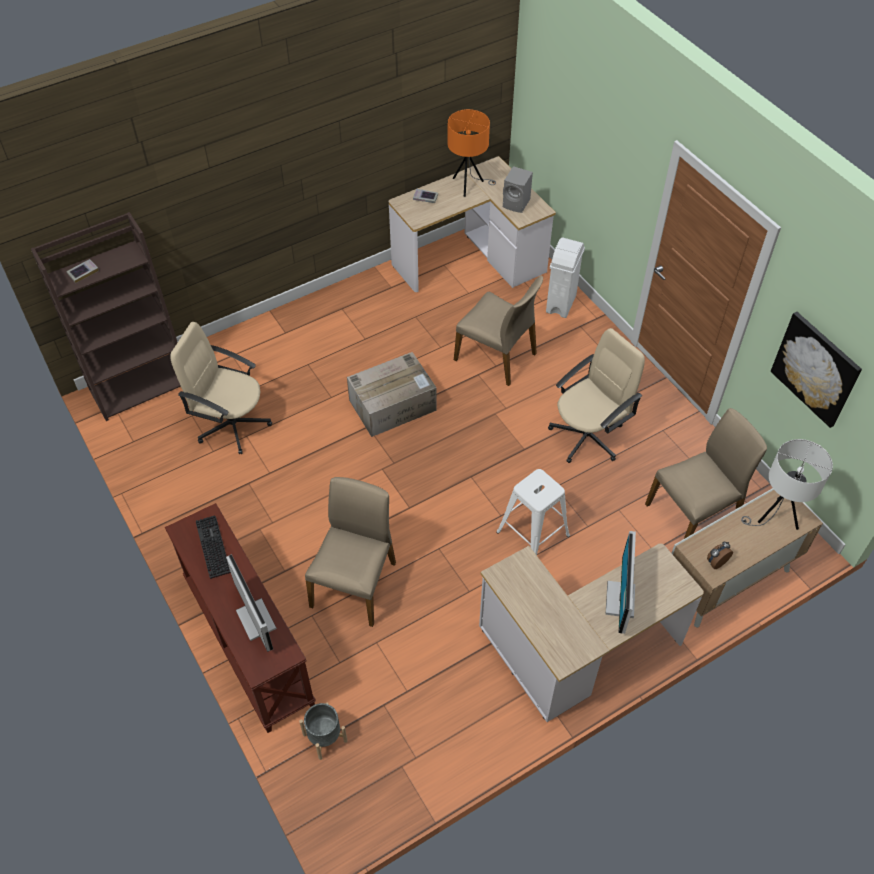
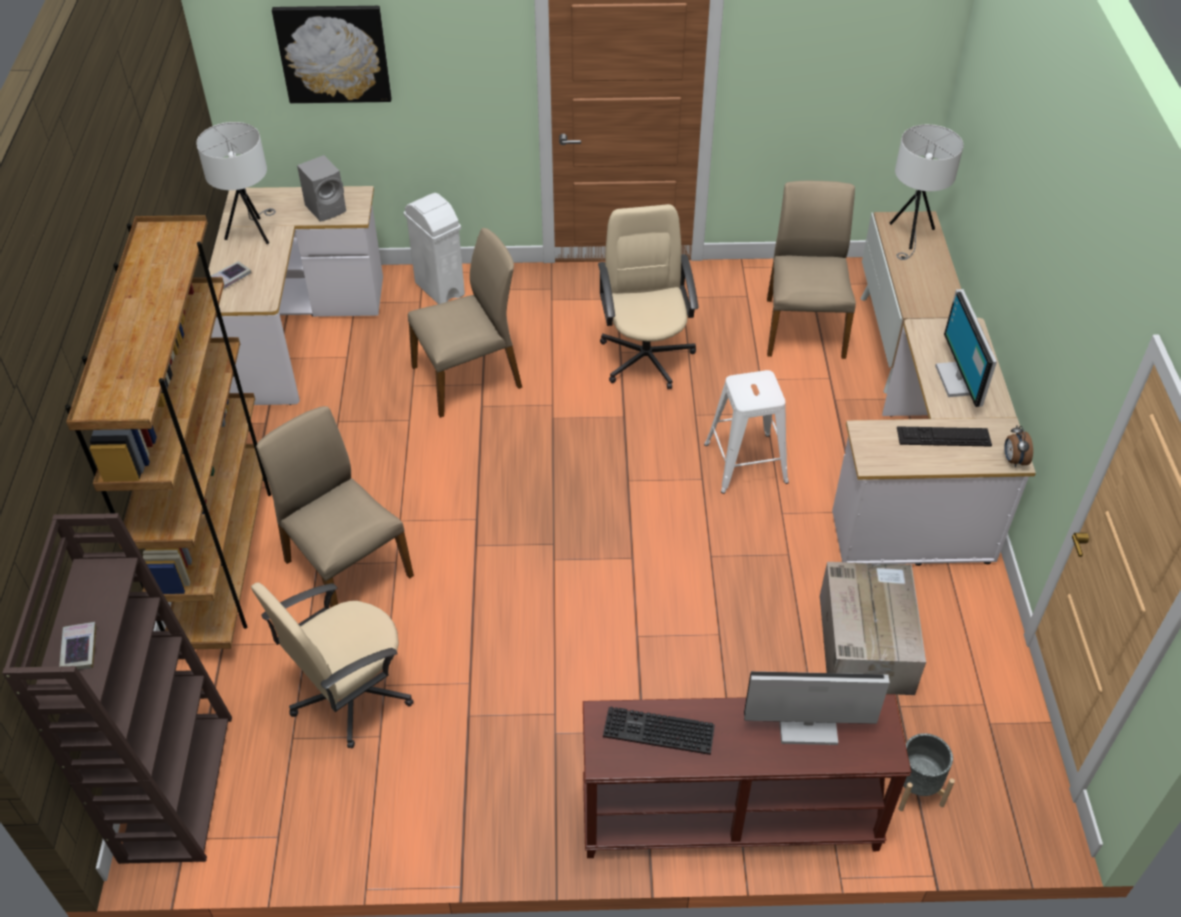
camera: 60 degrees left, 5 degrees down
(286, 324) = (224, 558): none -> brown bookcase
(355, 584) = (710, 662): beige chair -> beige chair (346, 568)
(393, 404) = (461, 504): cardboard box -> cardboard box (865, 642)
(468, 185) = (252, 233): orange table lamp -> white table lamp
(554, 609) = (943, 436): none -> keyboard
(622, 600) = (960, 380): monitor -> monitor turned 45 degrees clockwise
(716, 562) = (939, 300): alarm clock -> alarm clock (1013, 460)
(816, 369) = (826, 82): picture -> picture (333, 53)

